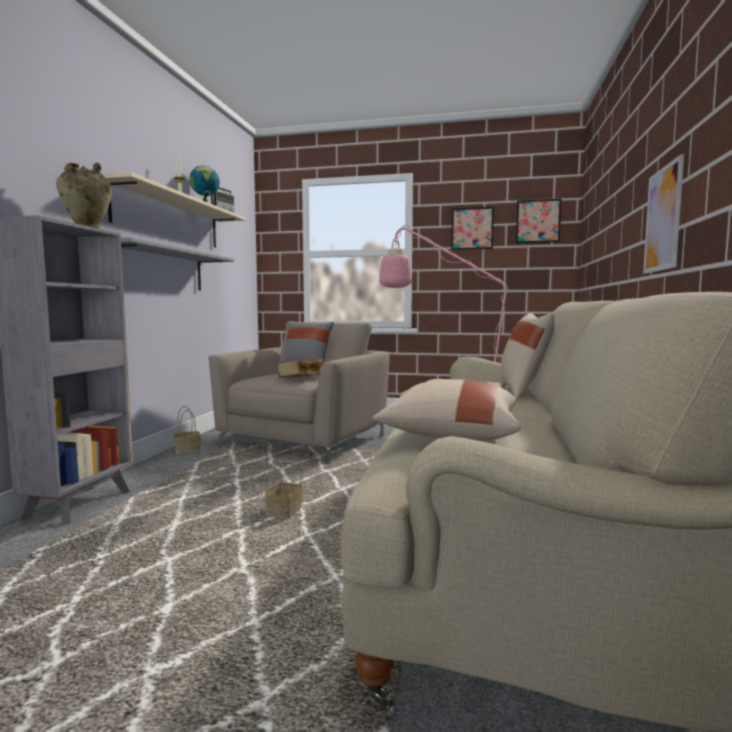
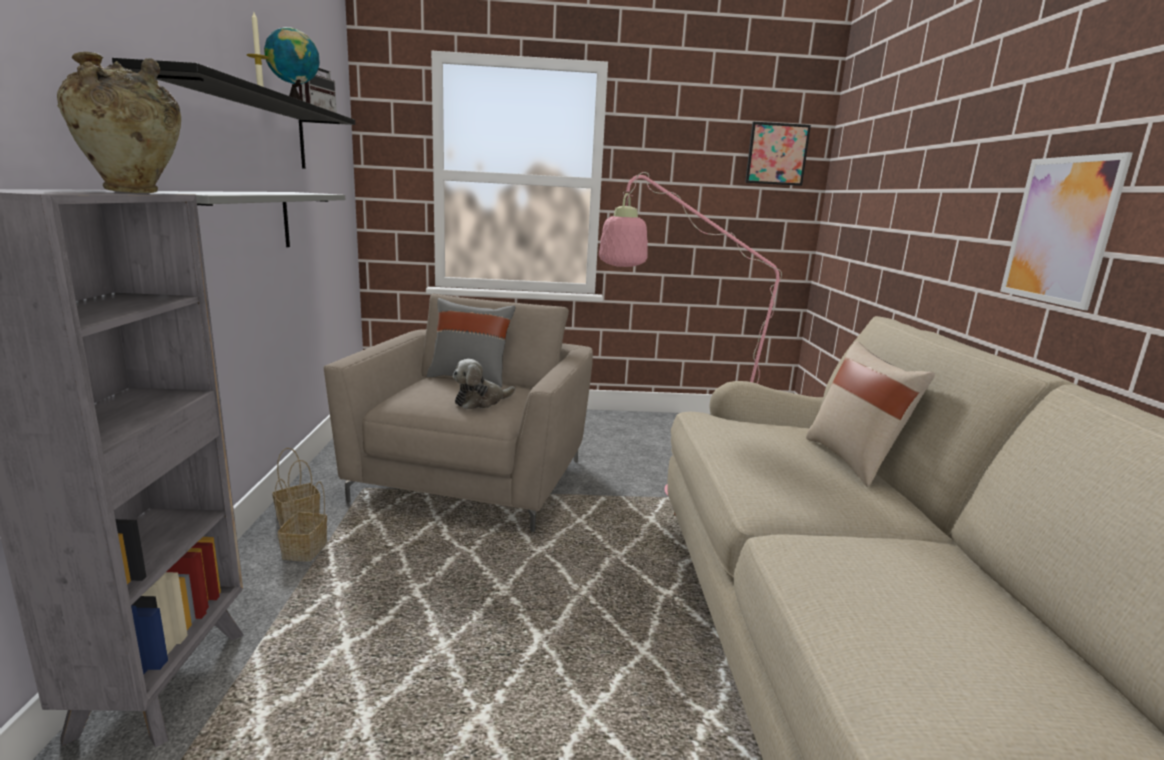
camera: 15 degrees left, 10 degrees up
(170, 219) = (240, 129): beige shelf -> black shelf
(284, 512) = (524, 658): basket -> basket (304, 549)
(301, 378) = (481, 402): book -> plush toy
(450, 435) = (913, 643): beige pillow -> none
(472, 228) = (688, 156): picture -> none

